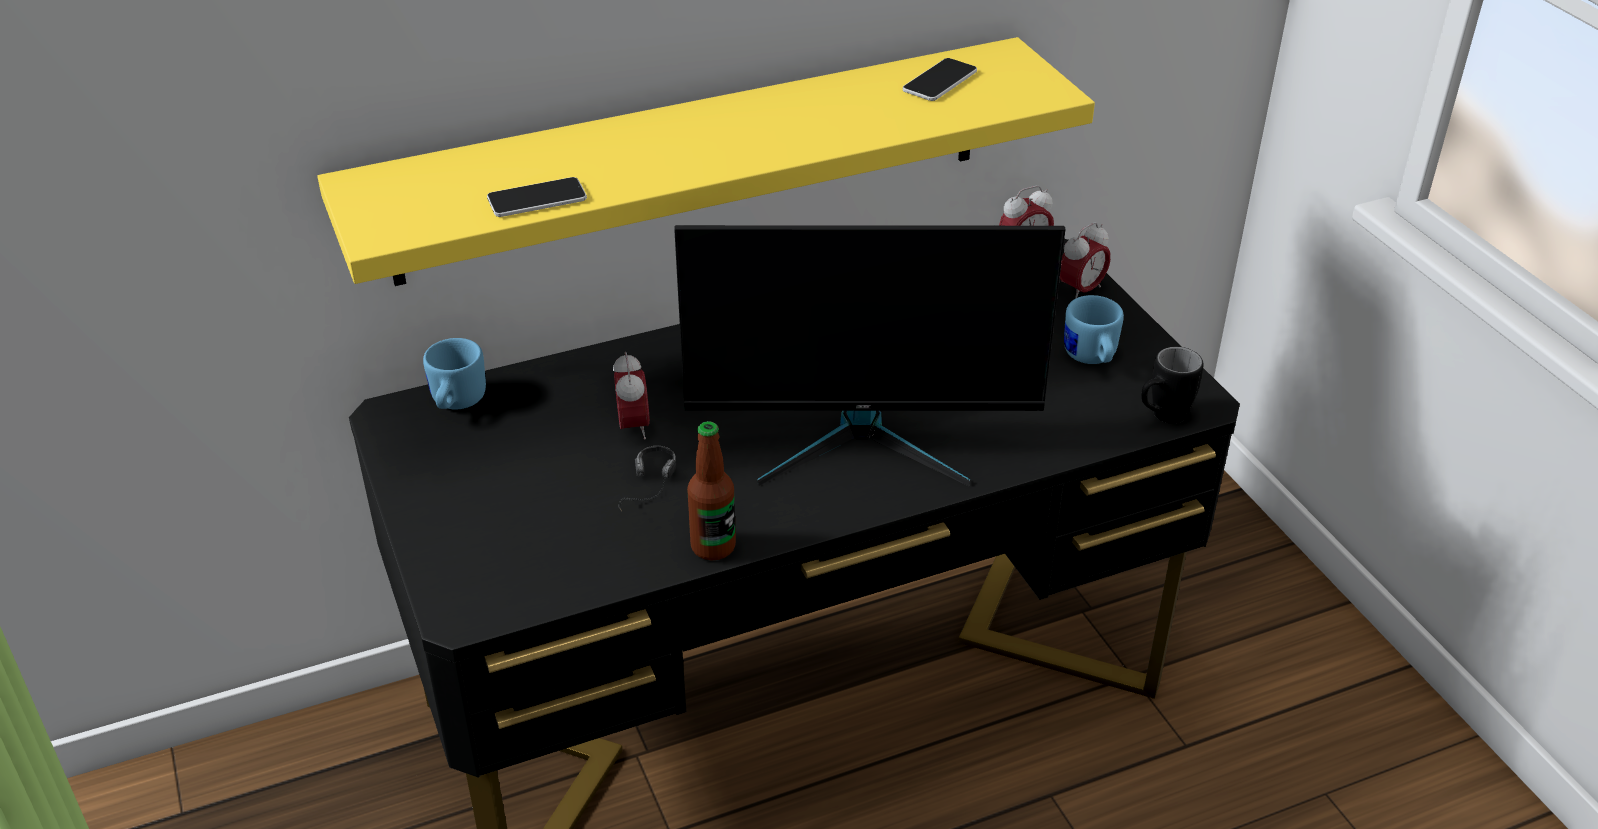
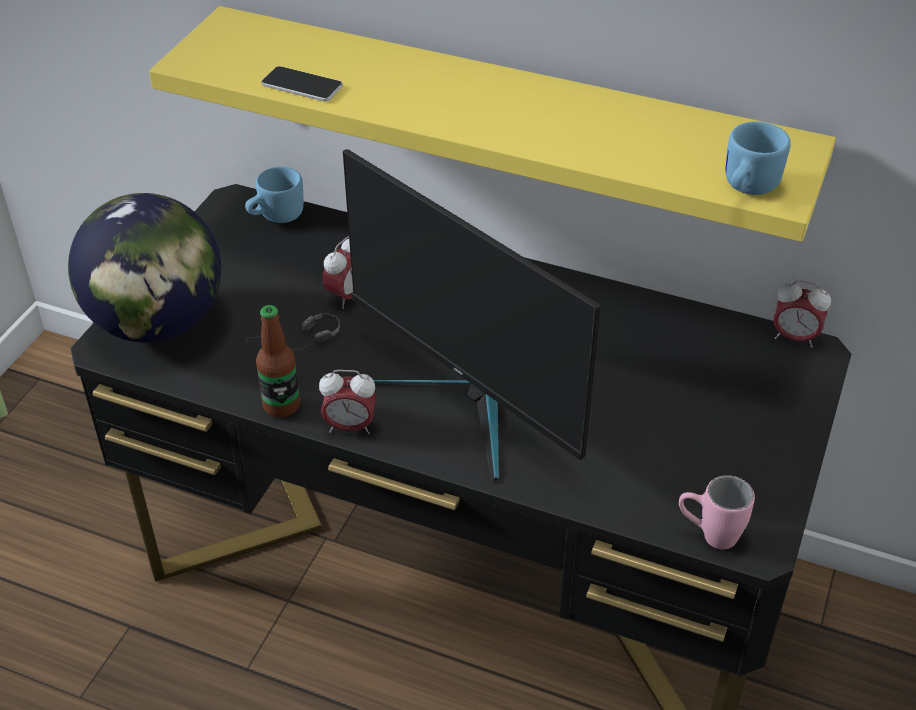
camera: 45 degrees right, 5 degrees up
(483, 560) = (158, 323): none -> globe
(940, 81) = (705, 141): phone -> none
(1081, 291) = (795, 396): alarm clock -> alarm clock (350, 426)
(1091, 358) = (722, 453): blue mug -> blue mug (746, 188)
(1161, 418) = (708, 535): black mug -> pink mug

